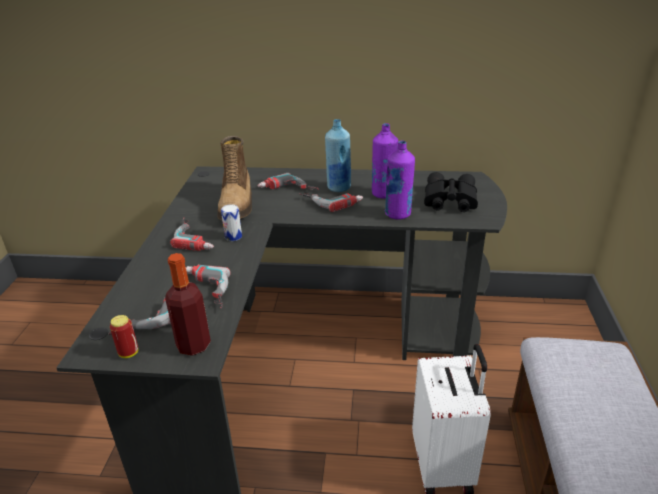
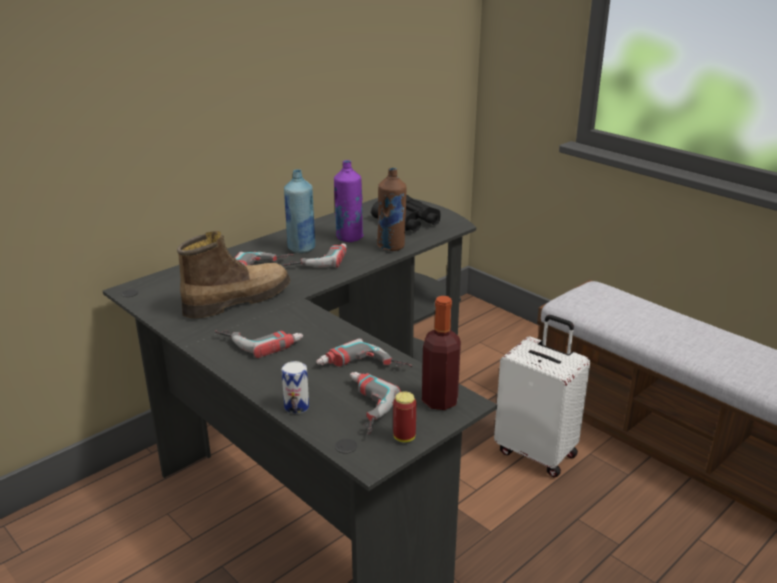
camera: 50 degrees left, 5 degrees down
(233, 236) = (293, 323): can -> can (296, 406)
(237, 205) = (237, 300): boot -> boot turned 75 degrees counterclockwise
(398, 214) = (391, 246): purple bottle -> brown bottle

